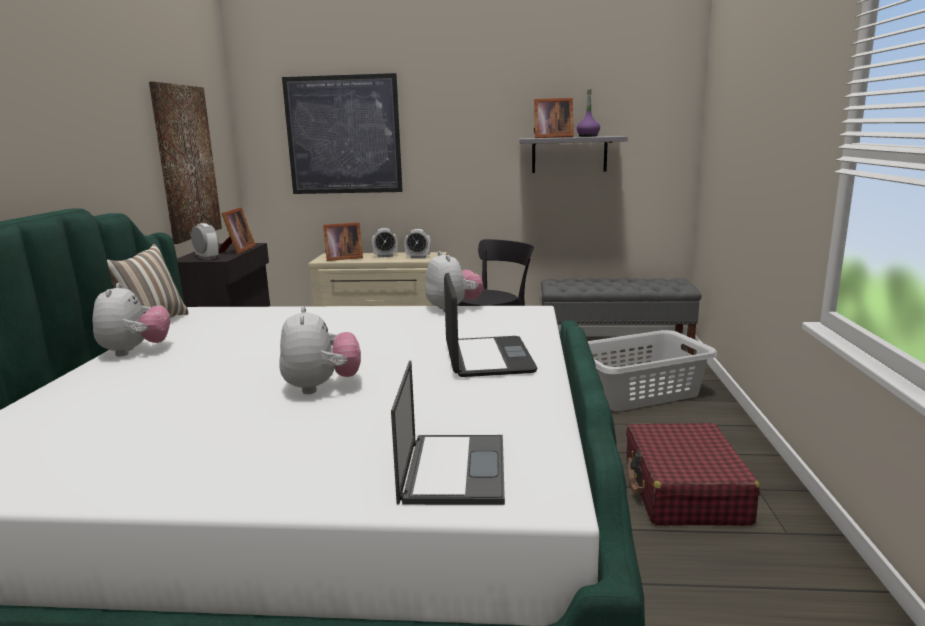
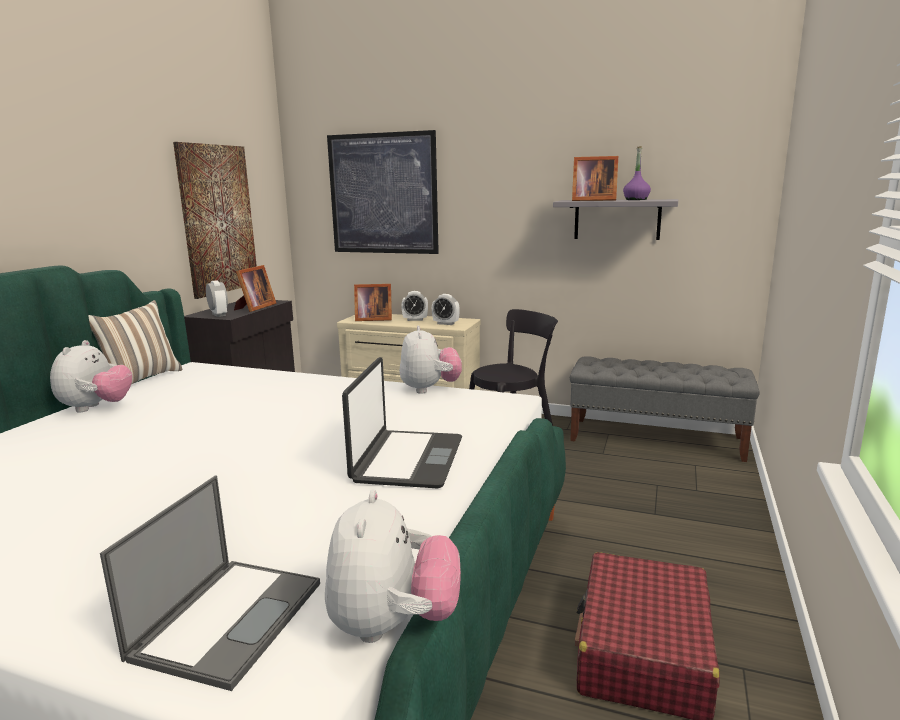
camera: 15 degrees right, 0 degrees up
(321, 387) = (209, 475): plush toy -> plush toy (393, 625)
(639, 392) = (654, 503): grey laundry basket -> none

